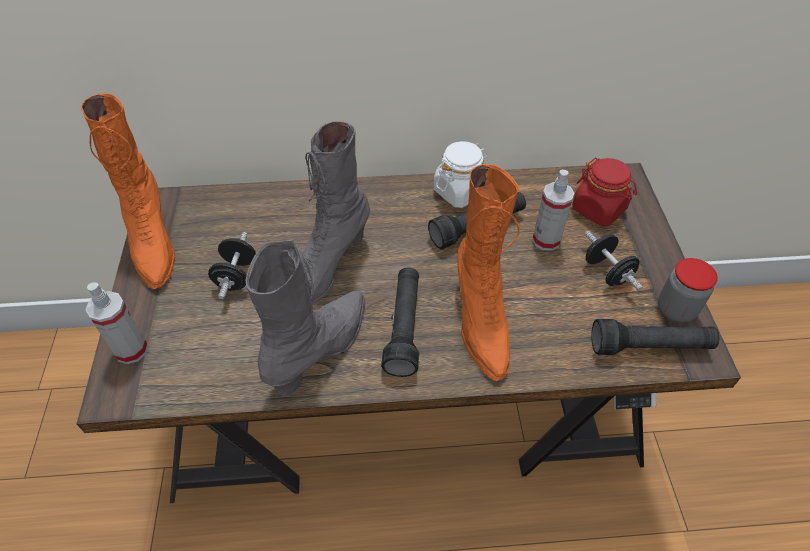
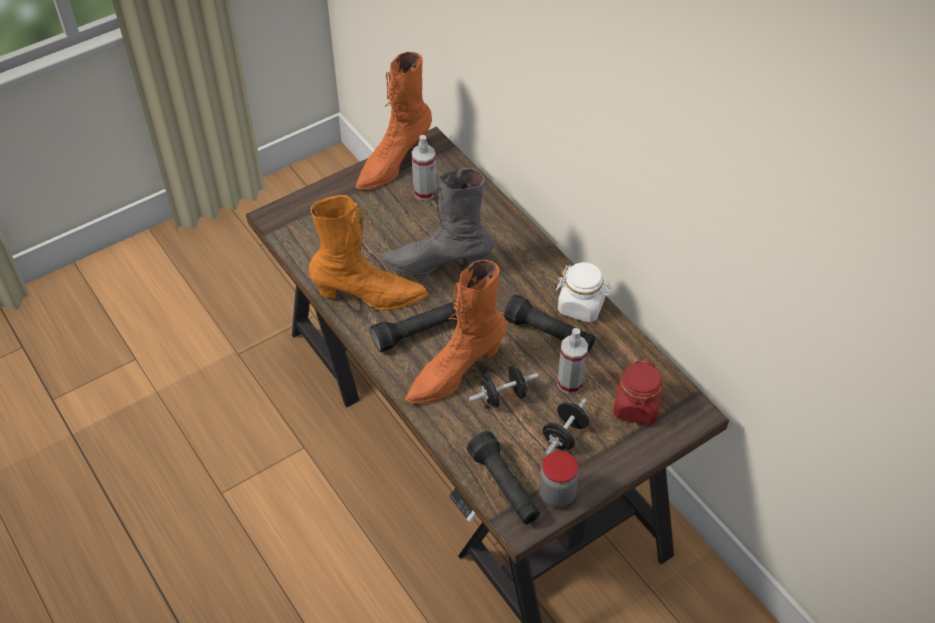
camera: 60 degrees right, 0 degrees up
(131, 350) = (307, 206): spray bottle -> spray bottle (425, 192)
(236, 276) = (398, 221): black dumbbell -> black dumbbell (503, 396)
(321, 350) = (369, 297): grey boot -> orange boot

